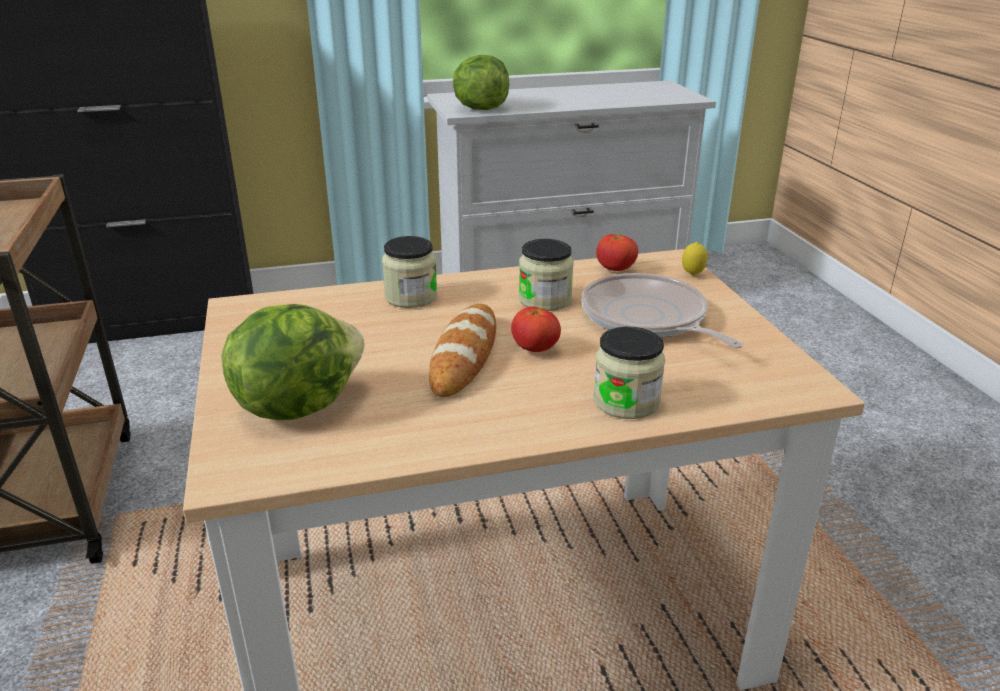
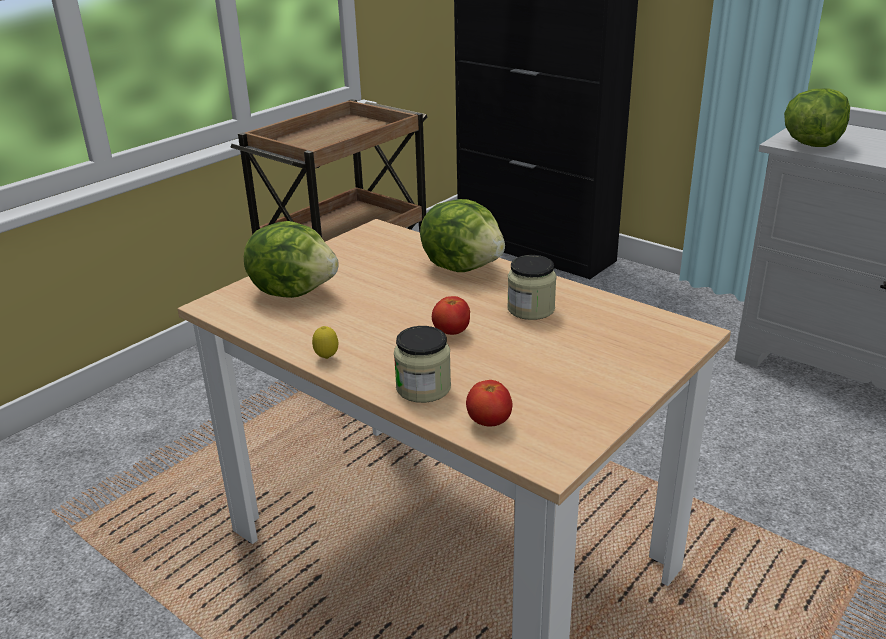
camera: 55 degrees right, 0 degrees up
(411, 297) = (463, 266): jar -> lettuce
(464, 355) = (410, 313): bread -> none
(615, 270) = (629, 316): tomato -> tomato (489, 422)
(647, 319) = (562, 356): frying pan -> none
(692, 275) = (678, 350): lemon -> lemon (327, 358)

